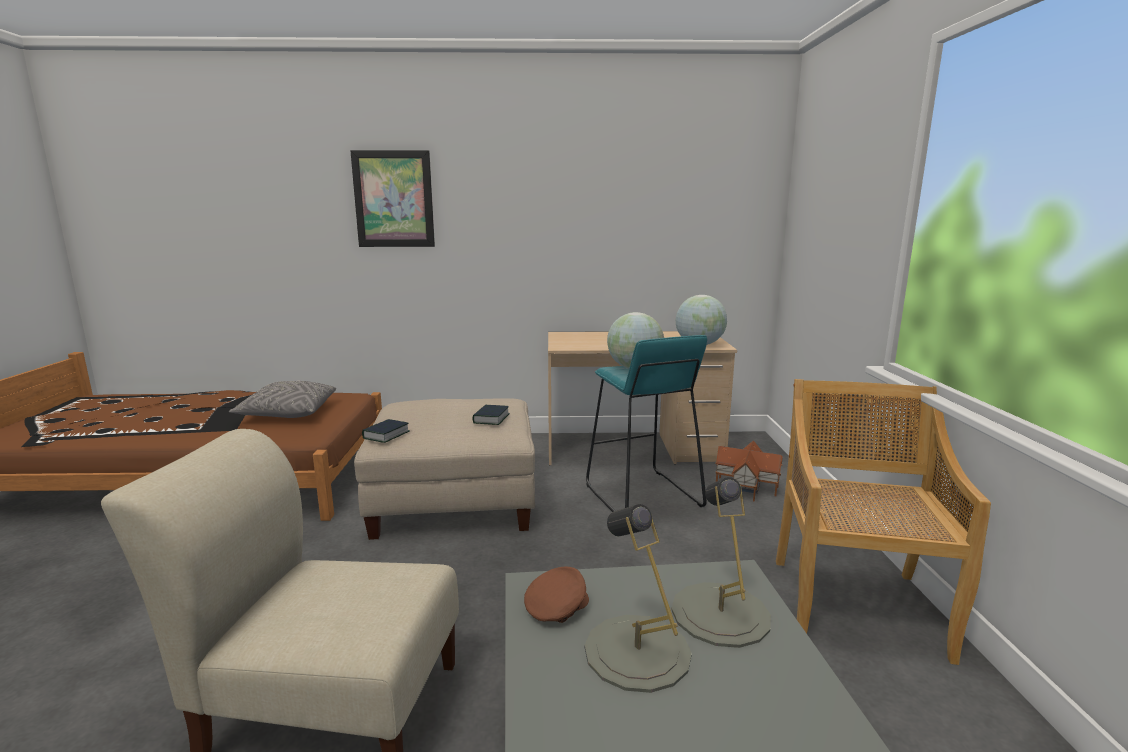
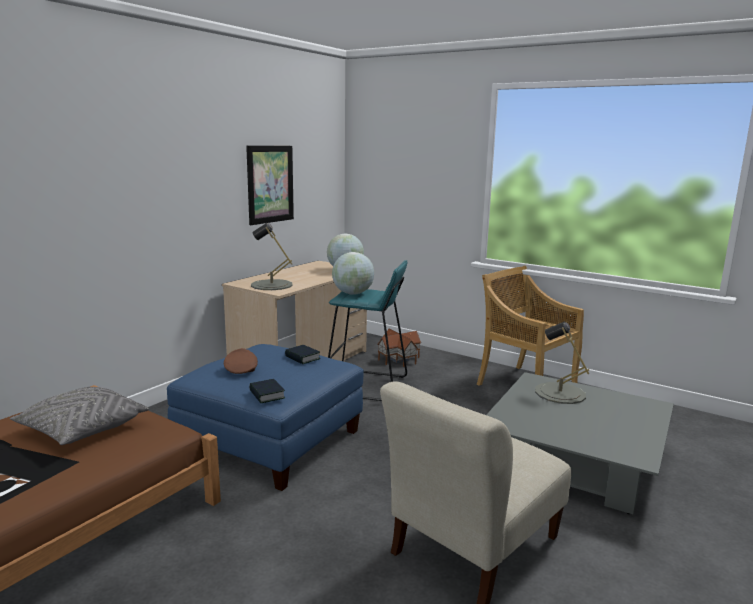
camera: 55 degrees left, 0 degrees up
(394, 199) = (76, 168): picture -> picture (270, 184)
(455, 498) = (270, 440): beige ottoman -> blue ottoman
(556, 606) = (522, 422): brown cap -> brown cap (240, 369)
(636, 651) = (572, 417): grey table lamp -> grey table lamp (271, 285)

